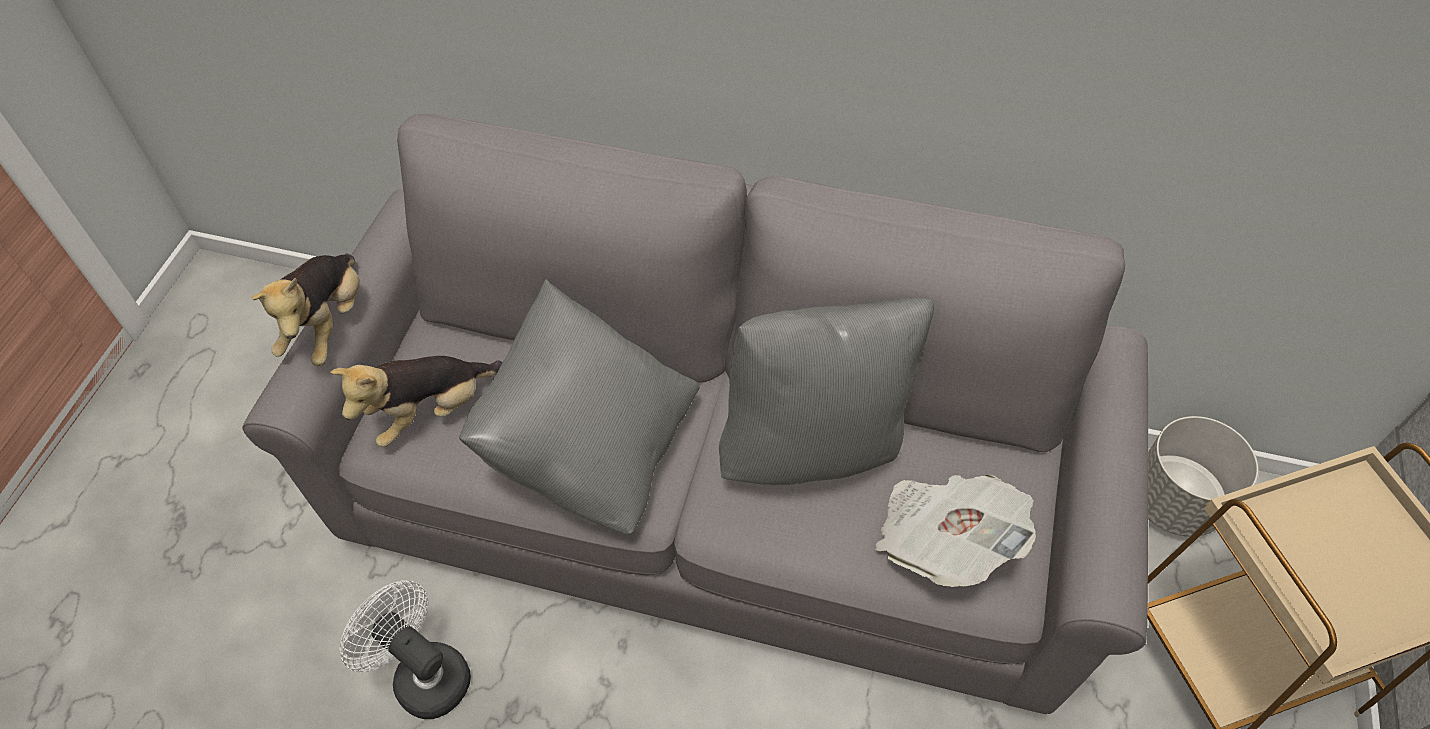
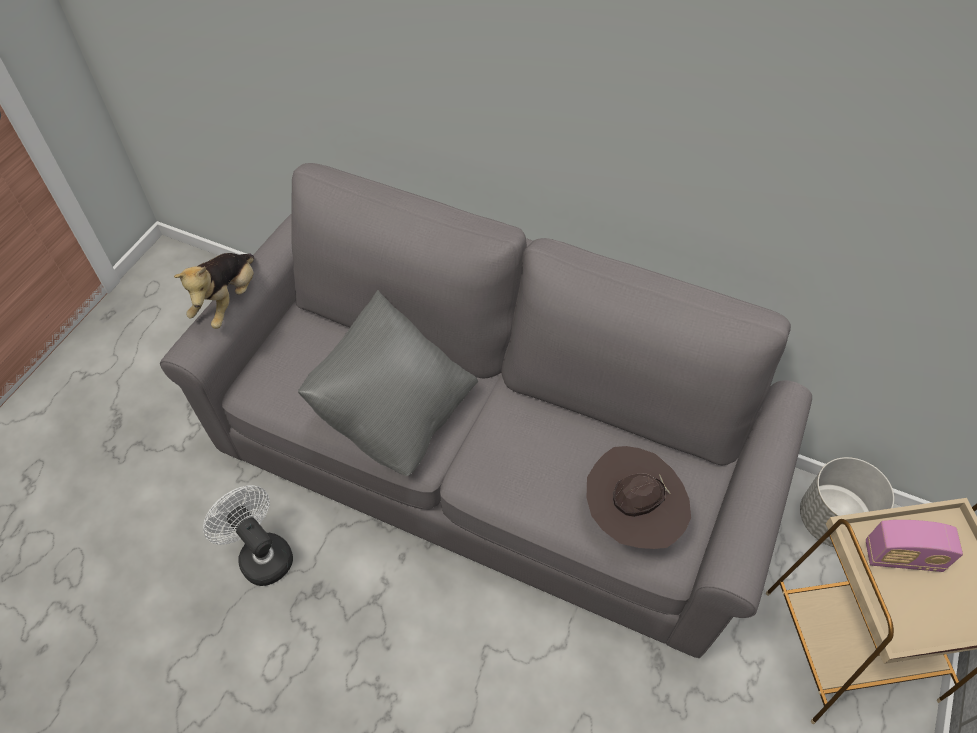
camera: 10 degrees right, 0 degrees up
(431, 412) = (290, 371): plush toy -> none
(814, 445) = (552, 435): grey pillow -> none
(943, 540) = (631, 516): newspaper -> brown hat
(1312, 537) = (902, 557): none -> radio

